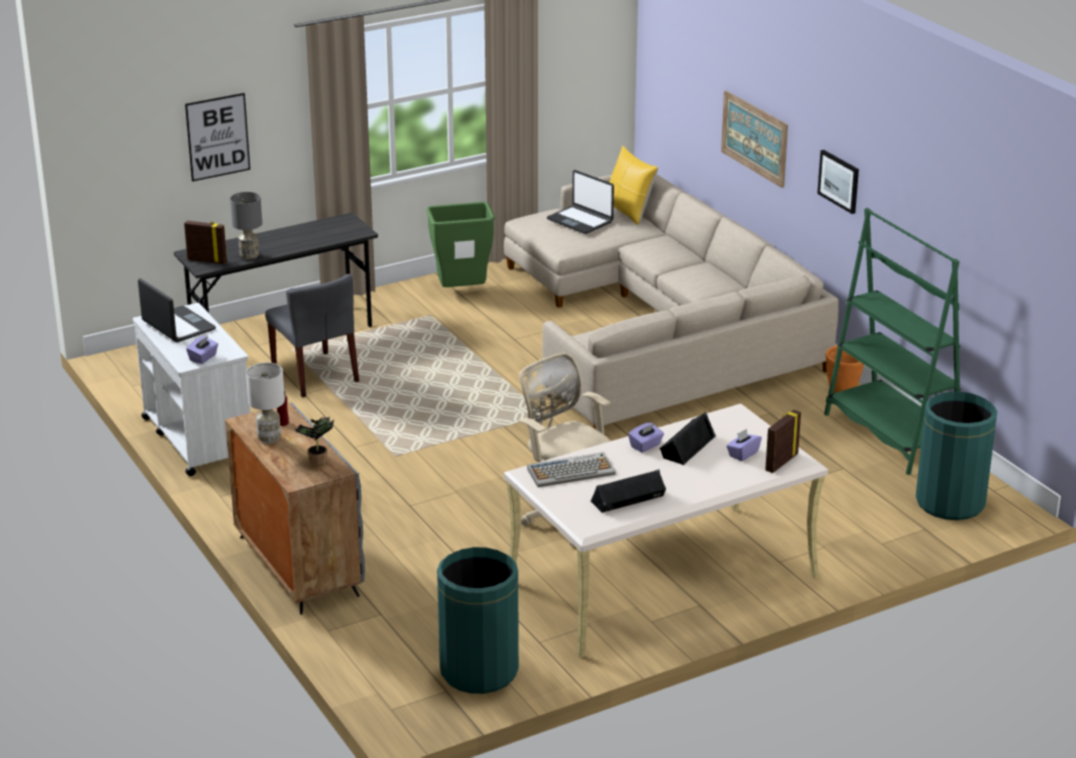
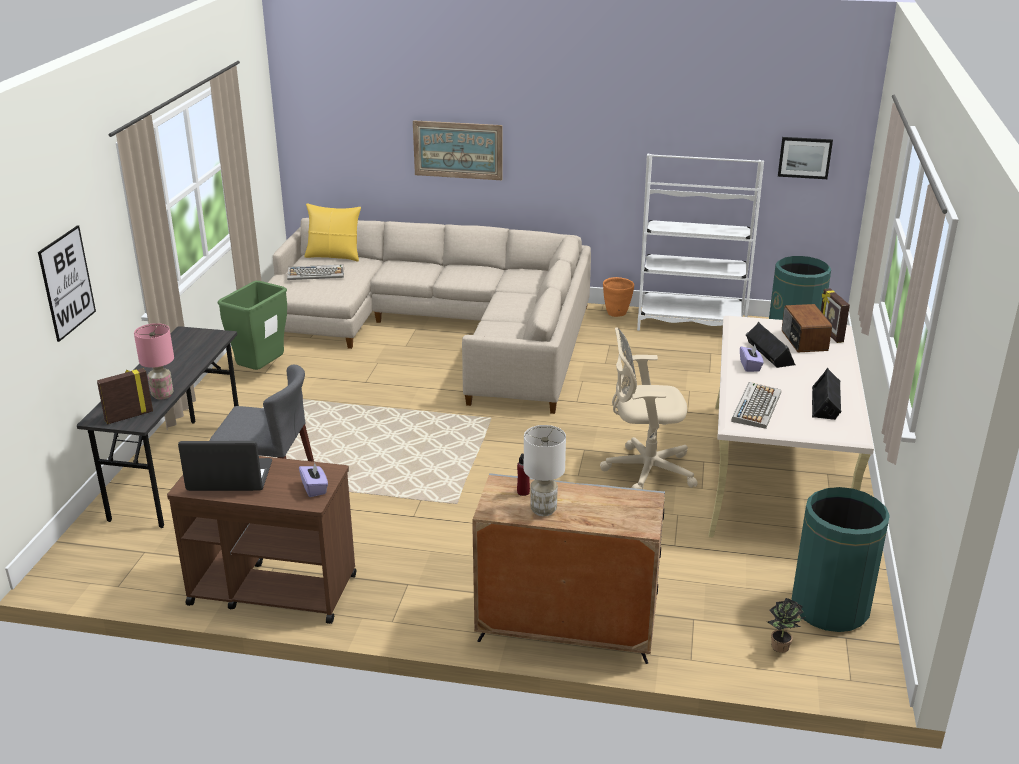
camera: 50 degrees left, 0 degrees up
(197, 437) = (272, 589): white cart -> brown cart
(249, 256) = (162, 395): grey table lamp -> pink table lamp
(316, 462) = (619, 503): potted plant -> potted plant (782, 648)
(580, 220) = (316, 273): laptop -> keyboard
(743, 454) = (803, 341): purple tissue box -> radio
(839, 181) = (574, 152): picture -> picture (804, 157)
(891, 435) = (690, 323): green bookcase -> white bookcase

